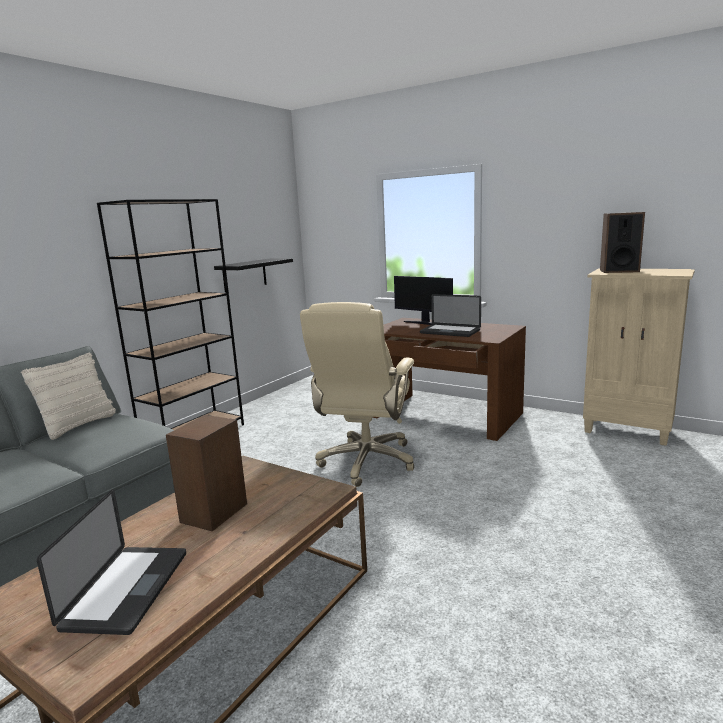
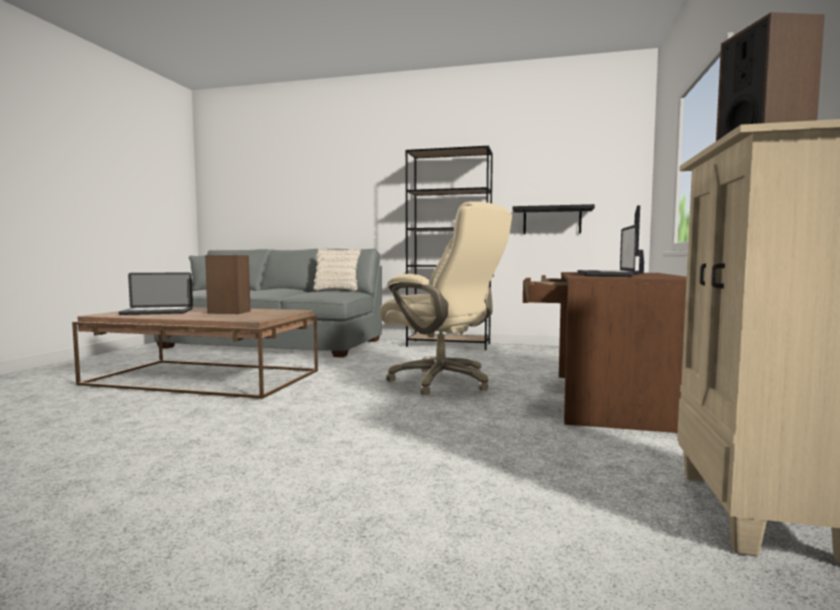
camera: 70 degrees right, 10 degrees down
(365, 463) = (442, 383): beige office chair -> beige office chair turned 135 degrees counterclockwise

